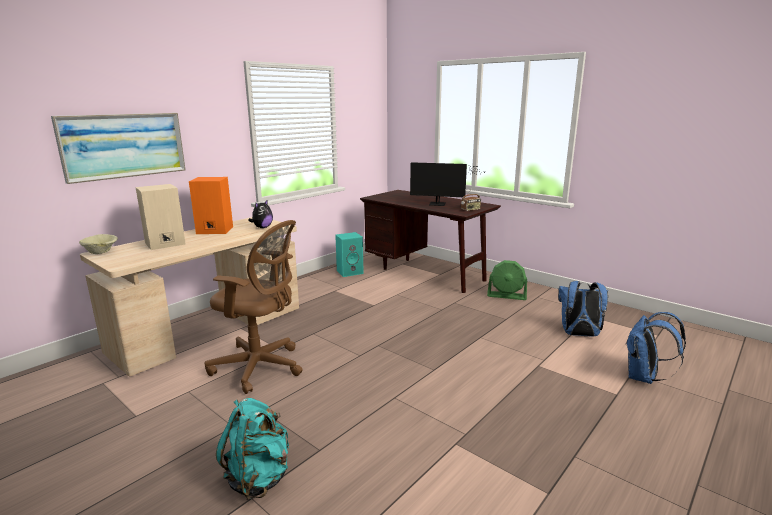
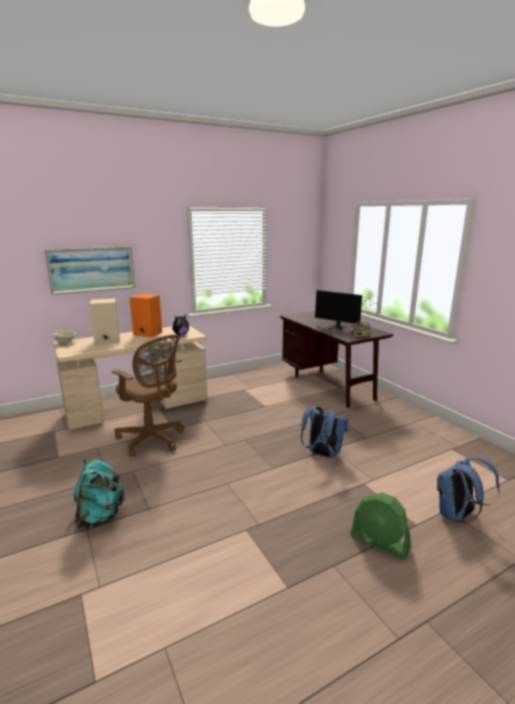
camera: 20 degrees right, 0 degrees up
(350, 272) = (267, 375): turquoise speaker -> none
(506, 296) = (384, 416): green fan -> green fan (379, 542)
(579, 334) = (425, 464): blue backpack -> blue backpack (322, 454)

